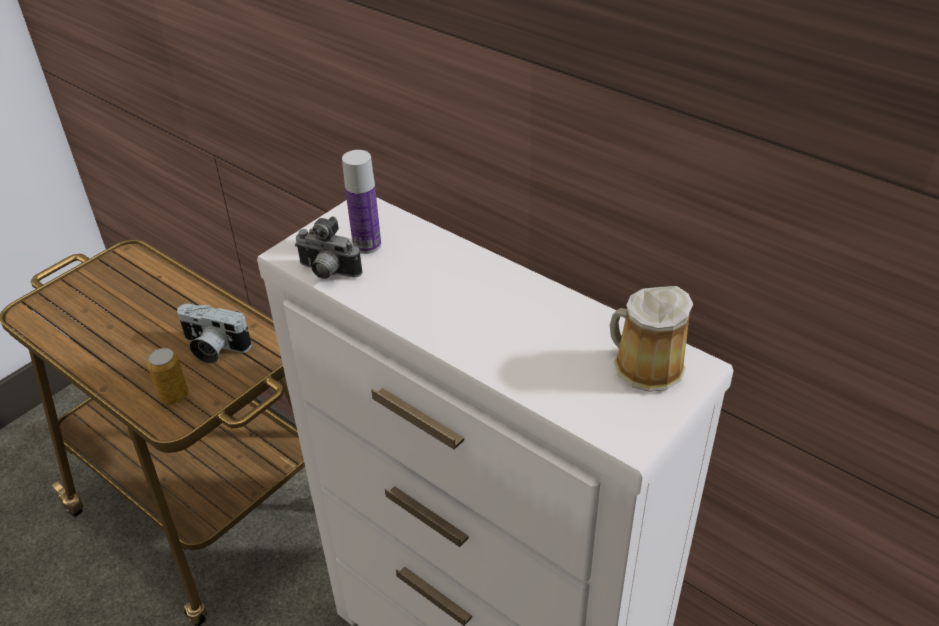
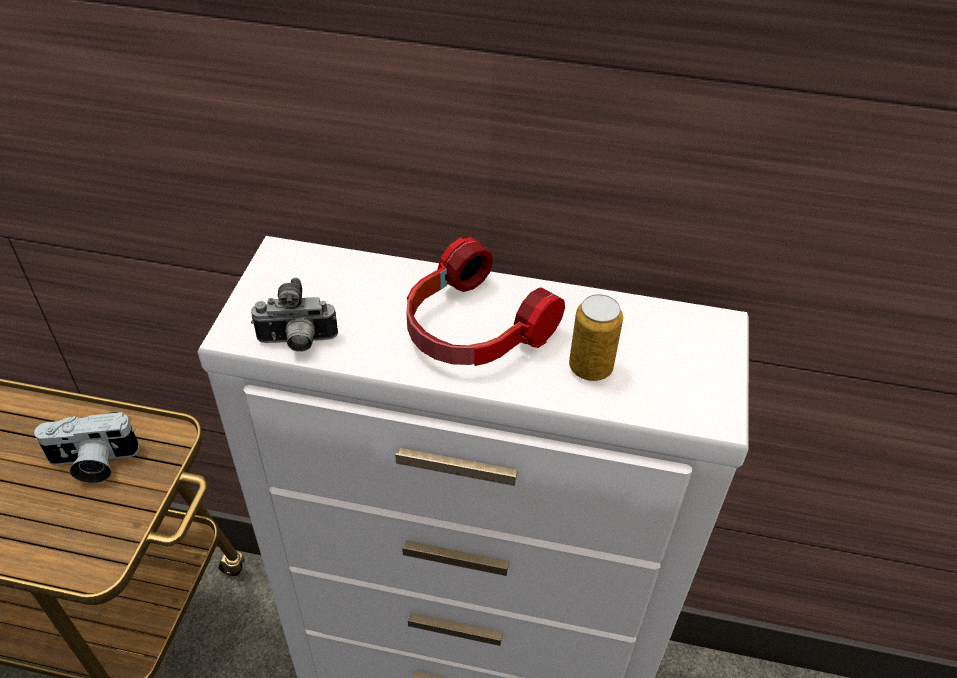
camera: 30 degrees left, 5 degrees up
(174, 396) = (78, 535): can -> can (590, 367)
(367, 245) = (318, 297): bottle -> none
(468, 304) = (472, 329): none -> headphones
(644, 366) = (678, 339): mug -> none

